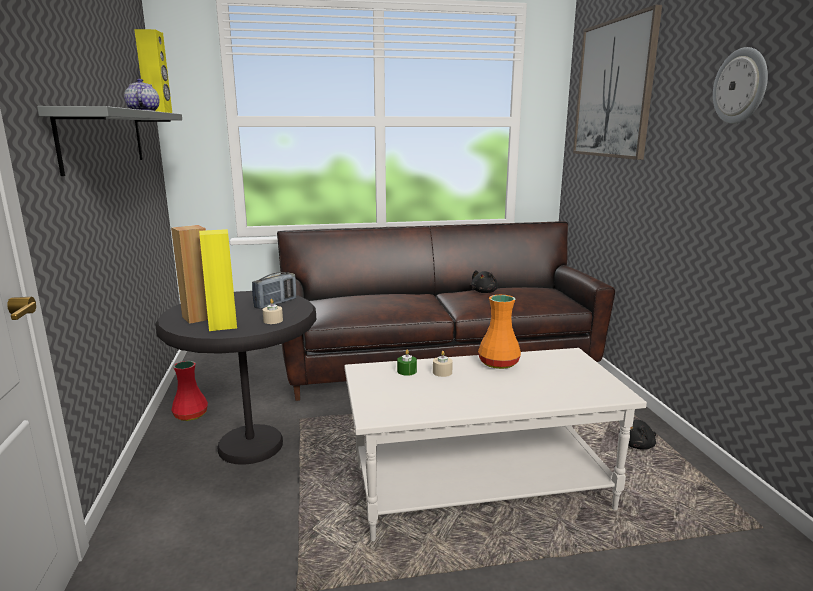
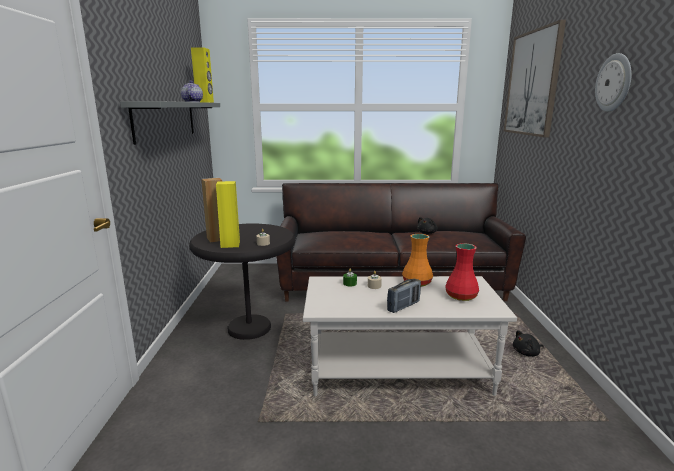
camera: 10 degrees right, 0 degrees up
(191, 415) = (216, 305): red vase -> red vase (461, 296)
(275, 303) = (269, 232): radio -> radio (403, 306)

